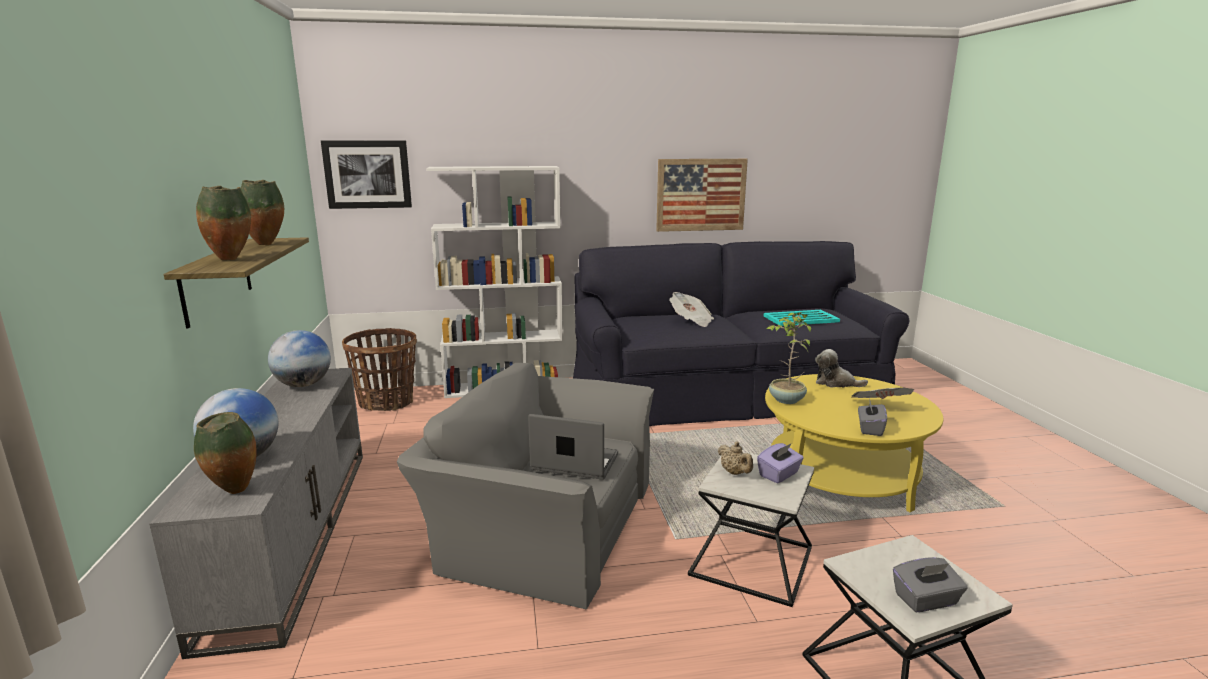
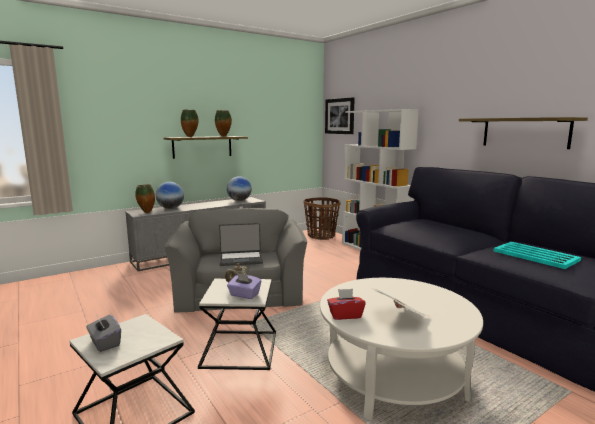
camera: 65 degrees right, 5 degrees down
(574, 463) = (241, 259): laptop -> laptop turned 90 degrees clockwise
(691, 321) = (444, 230): newspaper -> none
(701, 195) = (525, 132): picture -> shelf
(785, 400) = (367, 284): potted plant -> none
(835, 383) = (437, 298): plush toy -> none
(841, 477) = (394, 376): yellow coffee table -> white coffee table
(870, 429) = (345, 315): grey tissue box -> red tissue box

